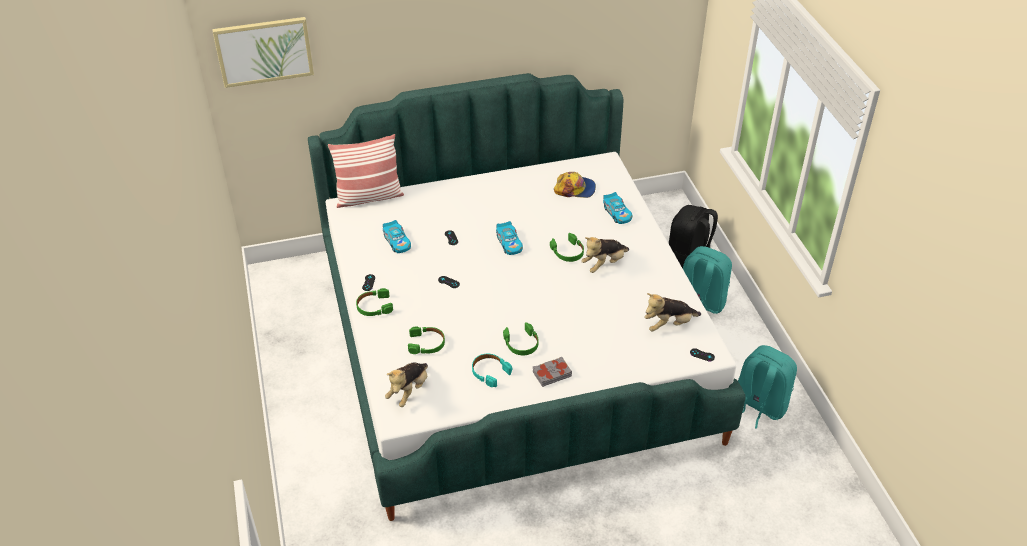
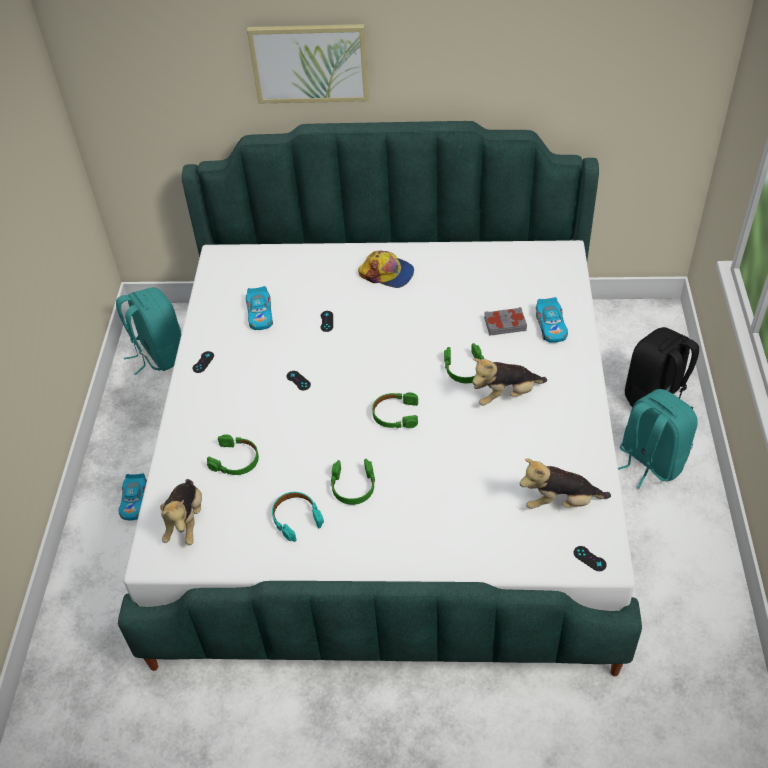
camera: 20 degrees right, 5 degrees up
(264, 51) = (125, 49): picture -> picture (309, 63)
(369, 197) = (252, 250): pillow -> none
(374, 307) = (195, 396): green headphones -> green headphones (395, 415)
(409, 391) = (186, 521): plush toy -> plush toy turned 45 degrees counterclockwise
(509, 243) = (395, 342): toy car -> toy car (134, 502)
(551, 374) = (374, 539): grey book -> grey book (505, 324)
(575, 189) = (508, 283): cap -> cap (387, 273)
(759, 405) = (681, 628): turquoise backpack -> turquoise backpack (159, 354)

